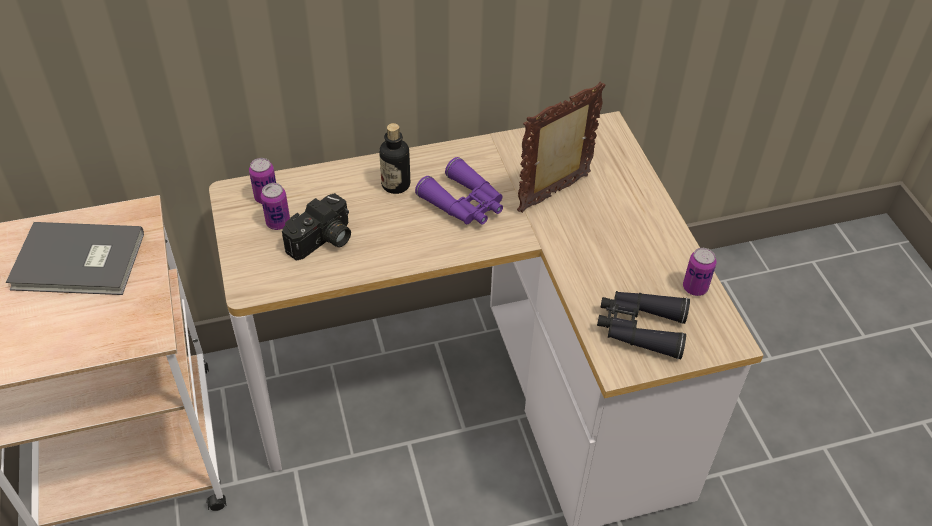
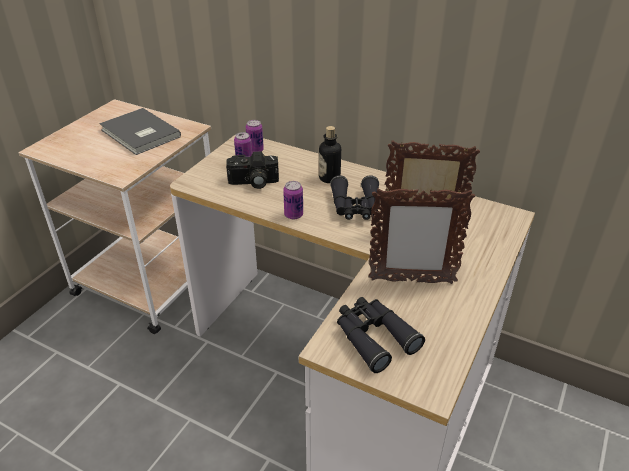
camera: 45 degrees right, 10 degrees down
(464, 204) = (355, 207): purple binoculars -> black binoculars
(605, 252) = (411, 281): none -> picture frame
(695, 288) = (449, 340): can -> can (293, 215)

